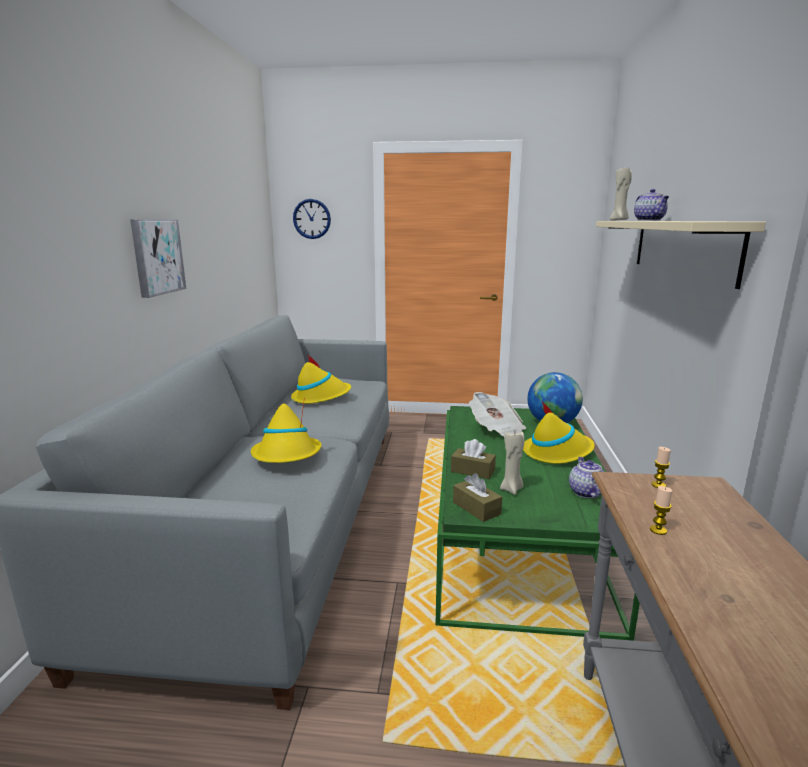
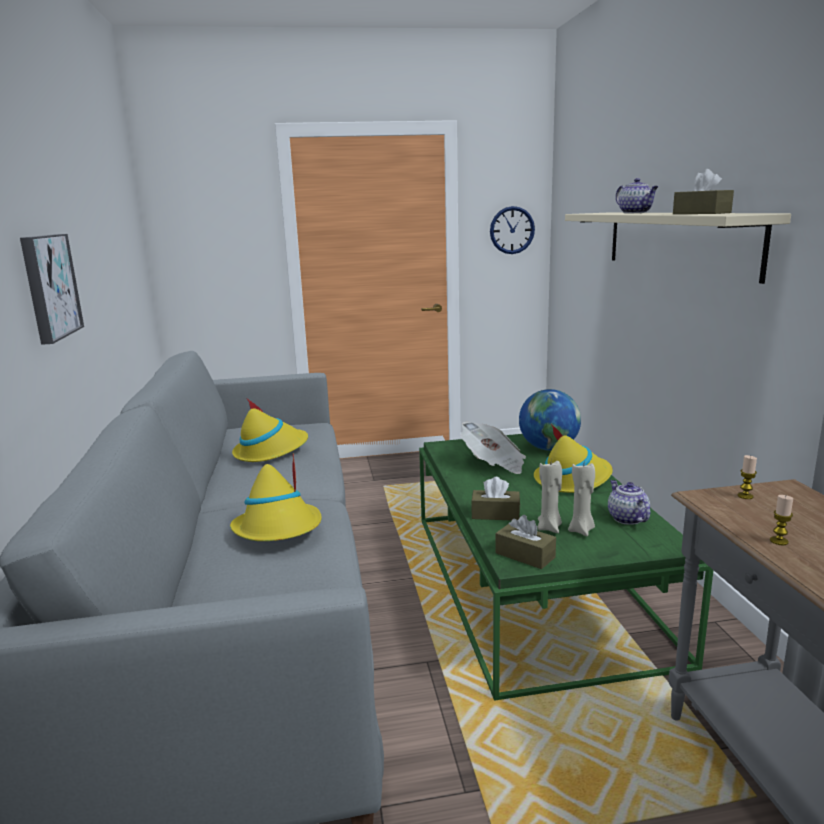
camera: 15 degrees left, 0 degrees up
(312, 219) = (199, 223): wall clock -> wall clock (512, 230)
(619, 220) = (594, 213): beige candle -> beige candle (581, 530)
(689, 220) = (701, 213): none -> brown tissue box

